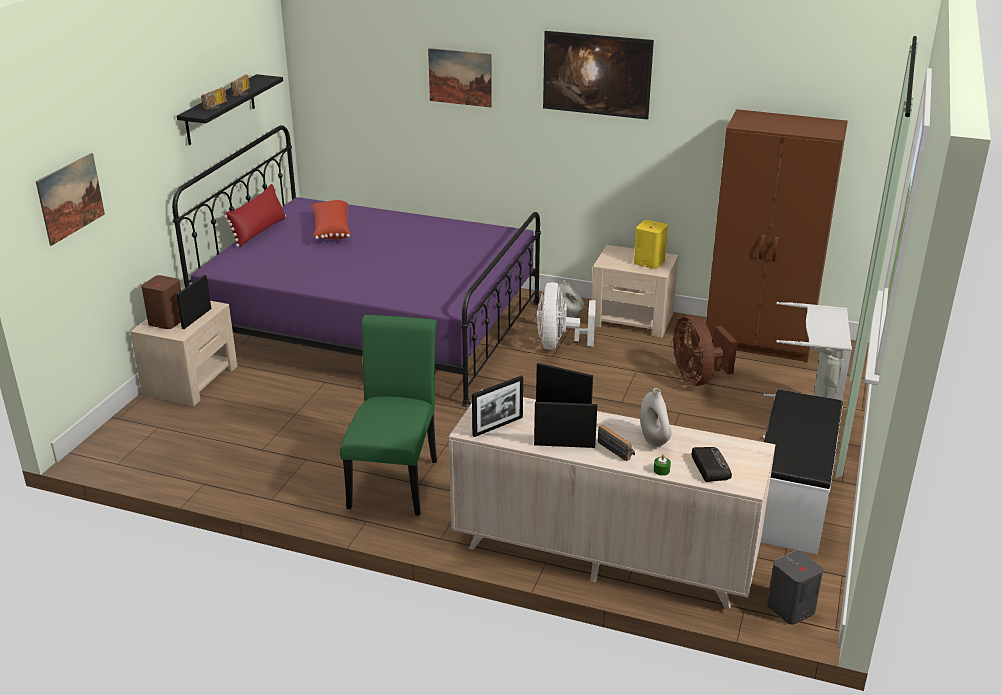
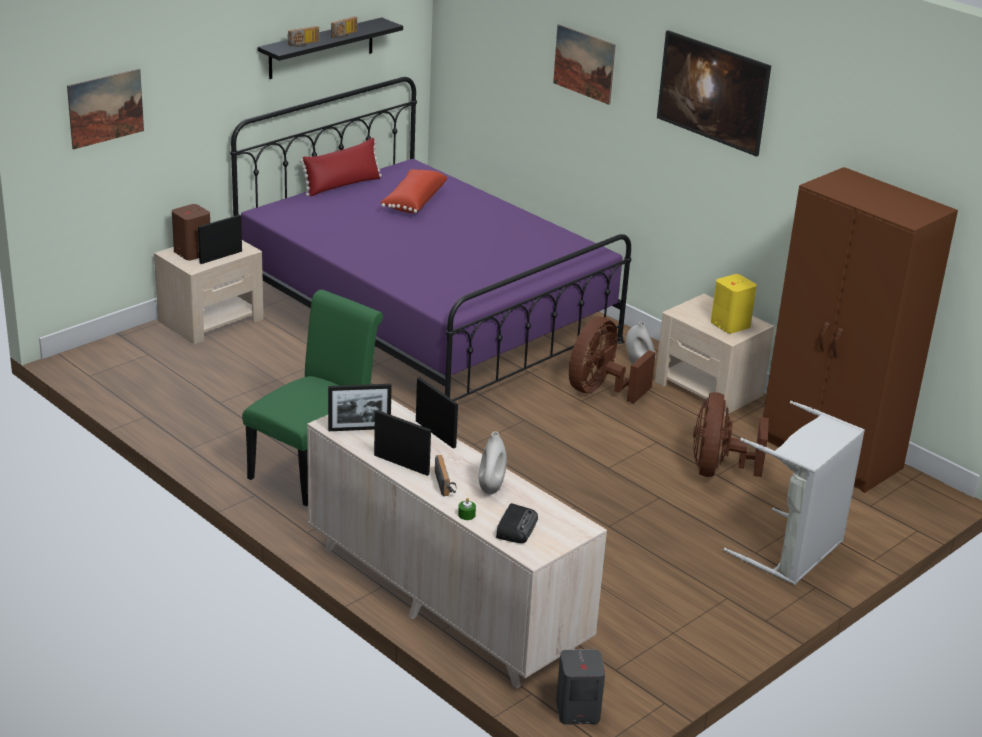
camera: 25 degrees right, 0 degrees up
(559, 344) = (600, 390): white fan -> brown fan
(792, 501) = (688, 620): white bench -> none

